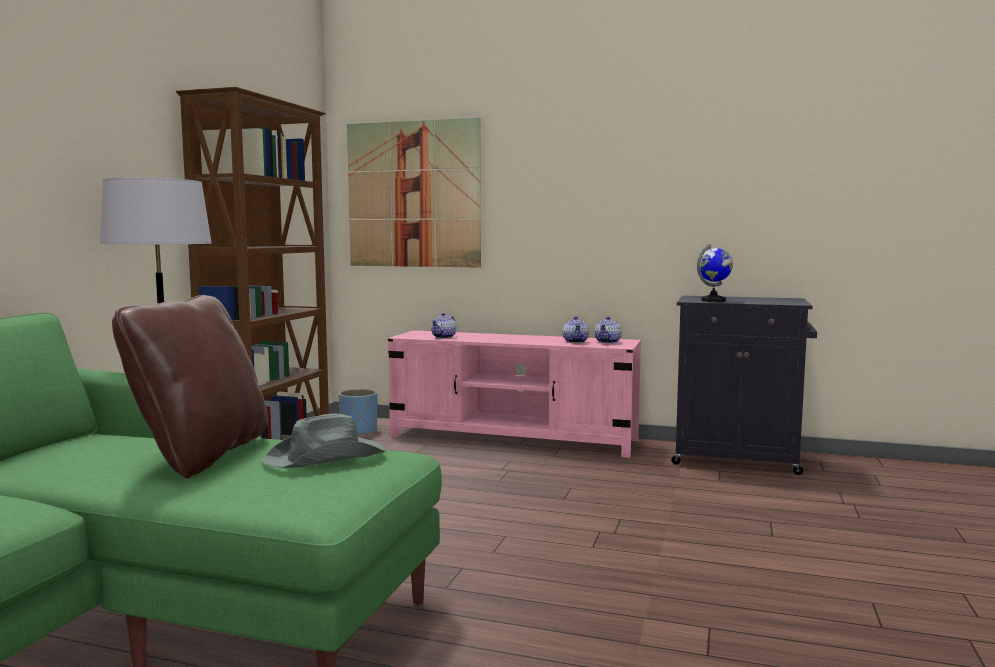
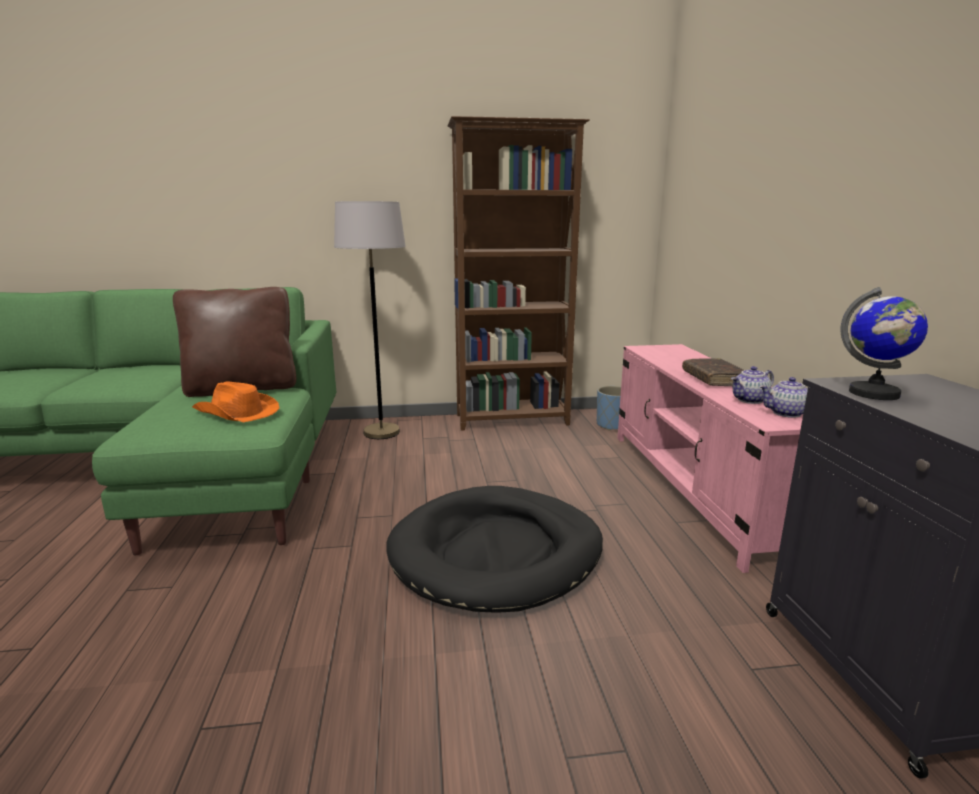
camera: 65 degrees right, 10 degrees up
(326, 458) = (236, 413): grey hat -> orange hat
(413, 194) = (704, 196): picture -> none
(444, 337) = (661, 357): teapot -> none
(521, 339) = (713, 379): none -> brown book
(539, 513) = (497, 552): none -> black dog bed

